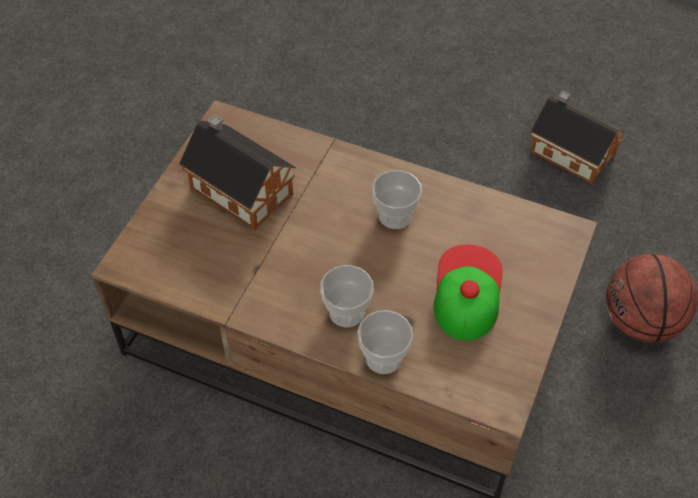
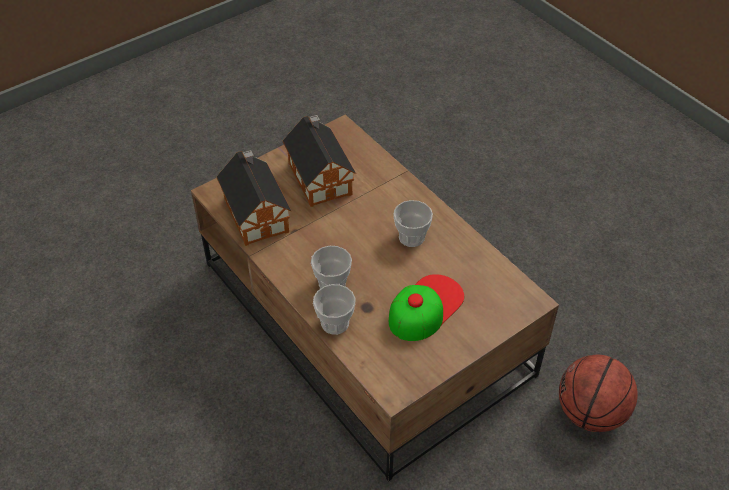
camera: 30 degrees right, 5 degrees down
(570, 151) = (622, 267): toy house -> toy house (256, 213)

